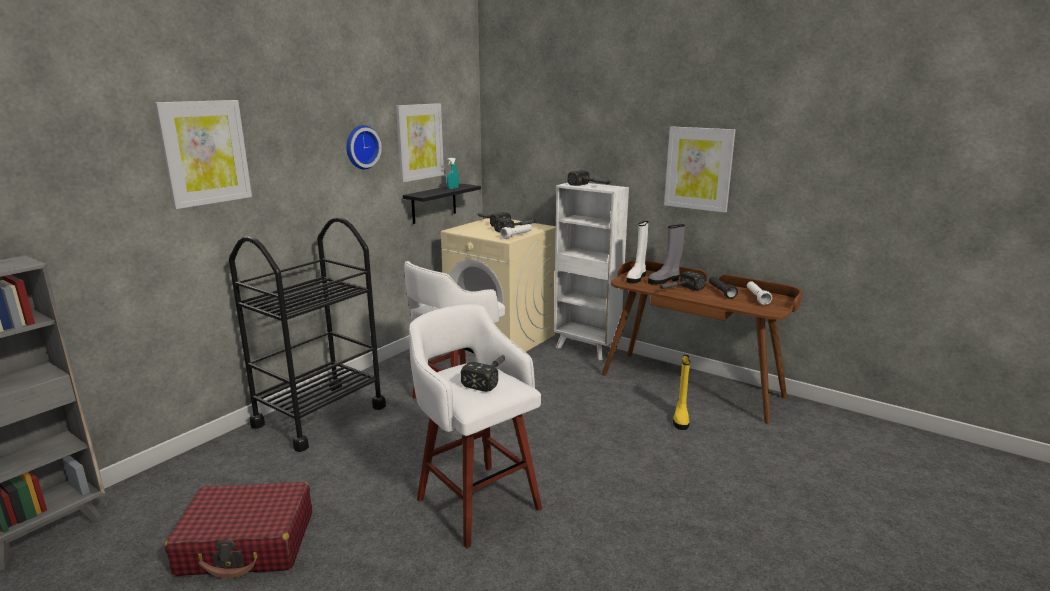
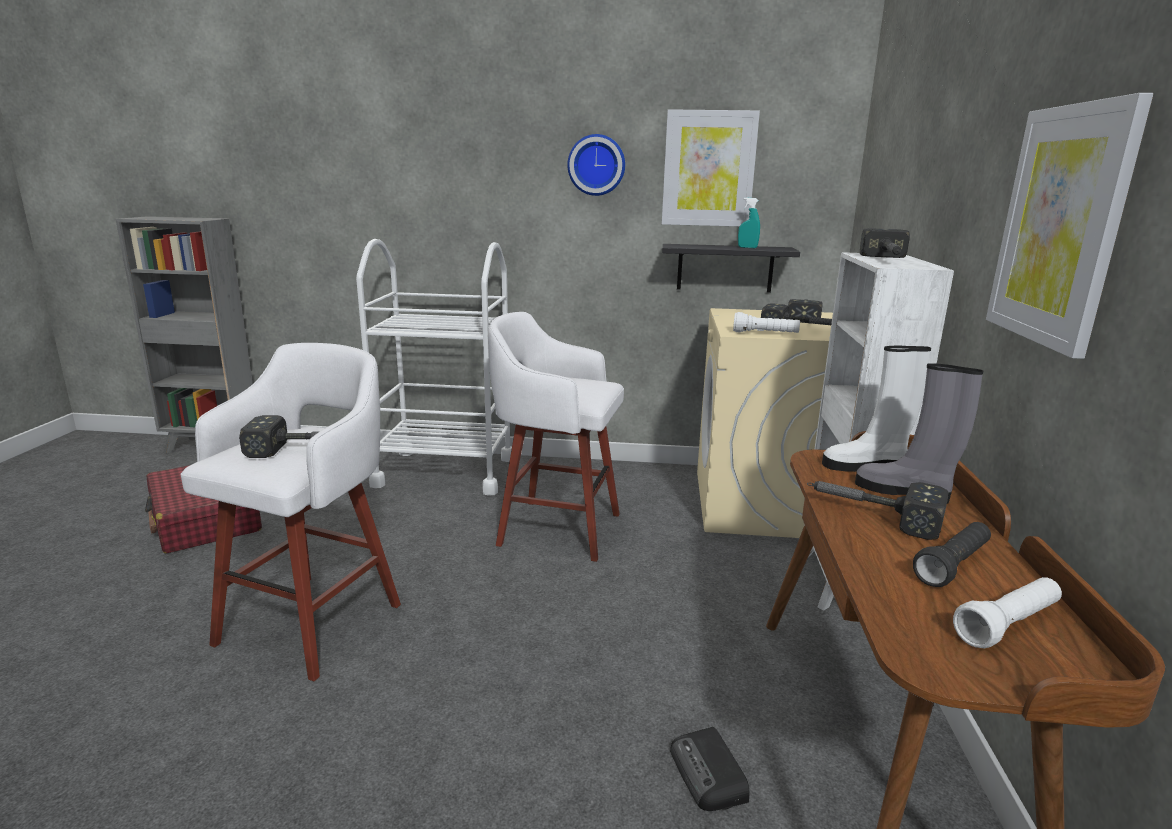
camera: 60 degrees right, 0 degrees up
(205, 153) = (388, 149): picture -> none
(320, 416) = (445, 472): black cart -> white cart
(681, 418) = (709, 775): yellow boot -> radio

